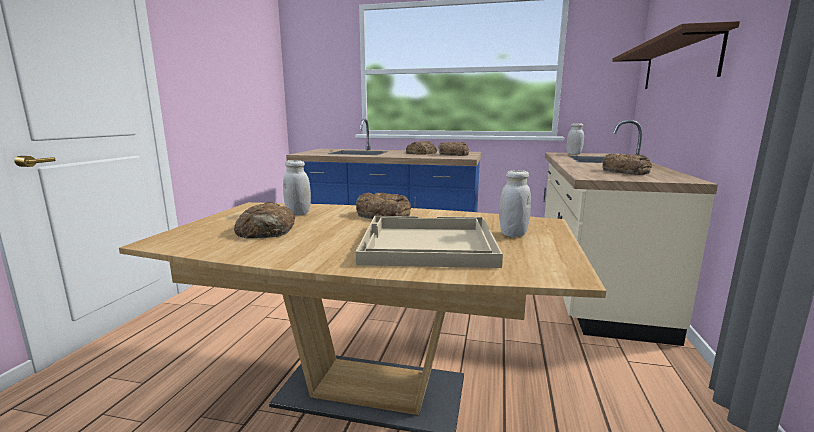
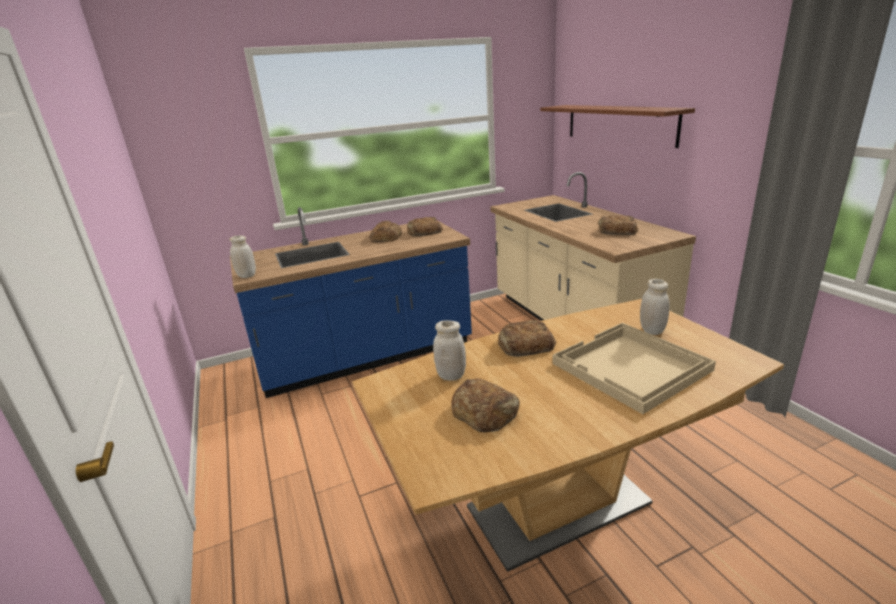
camera: 35 degrees left, 10 degrees up
(573, 154) = (520, 205): white jar -> white jar (247, 276)

